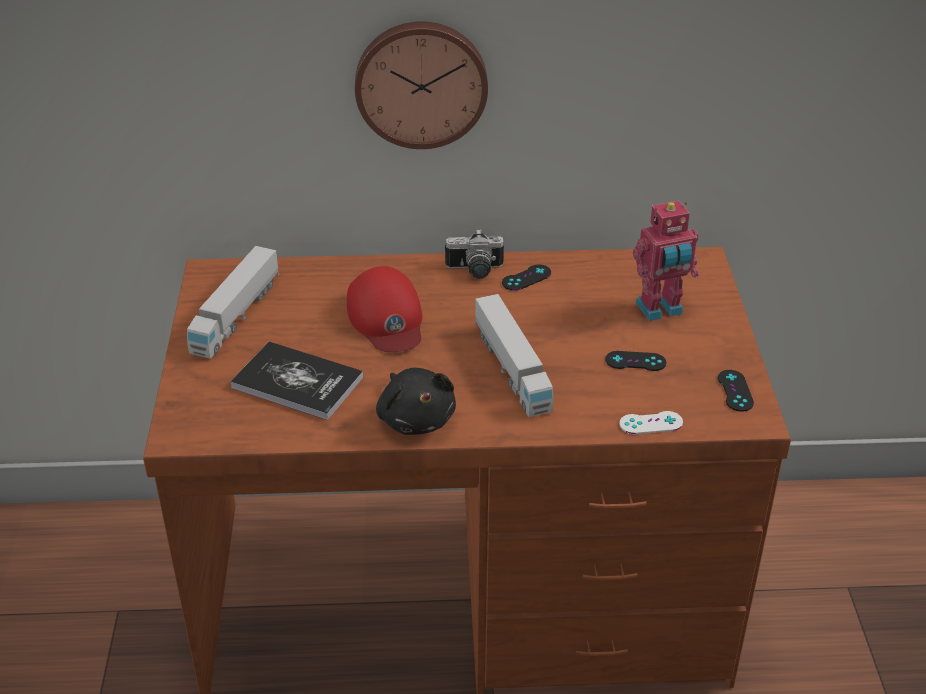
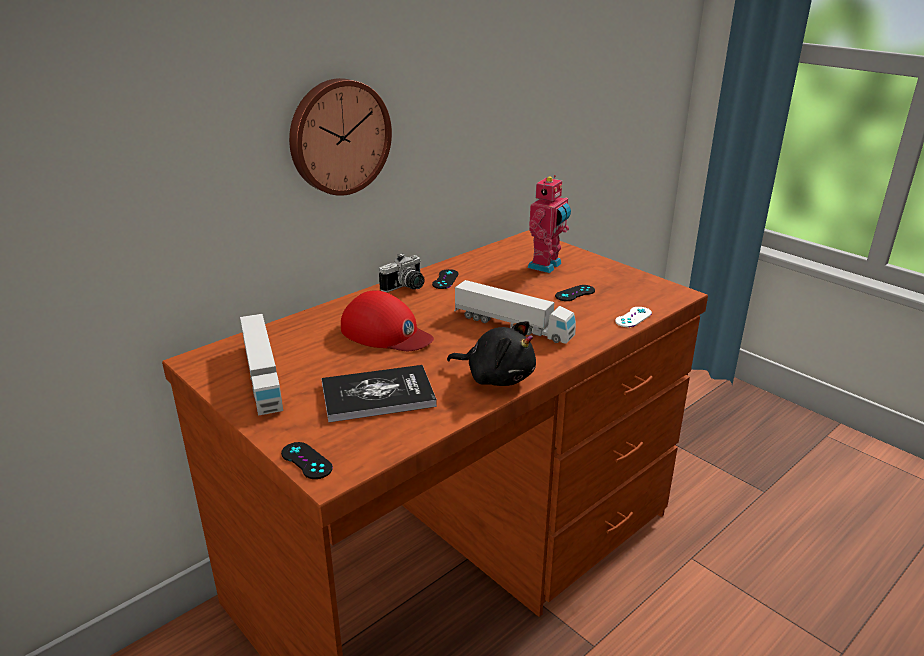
camera: 40 degrees left, 10 degrees down
(735, 391) = (647, 285): black game controller -> black game controller (306, 461)

